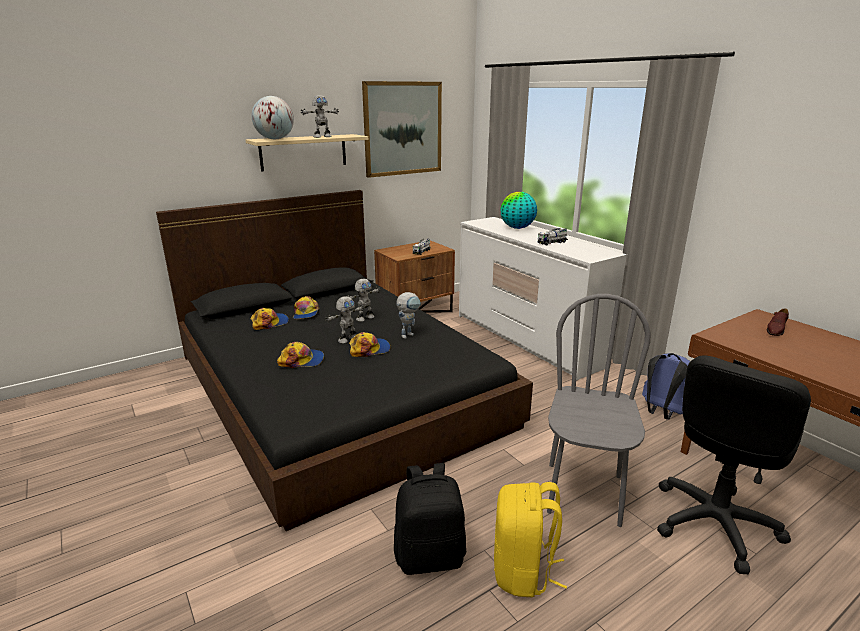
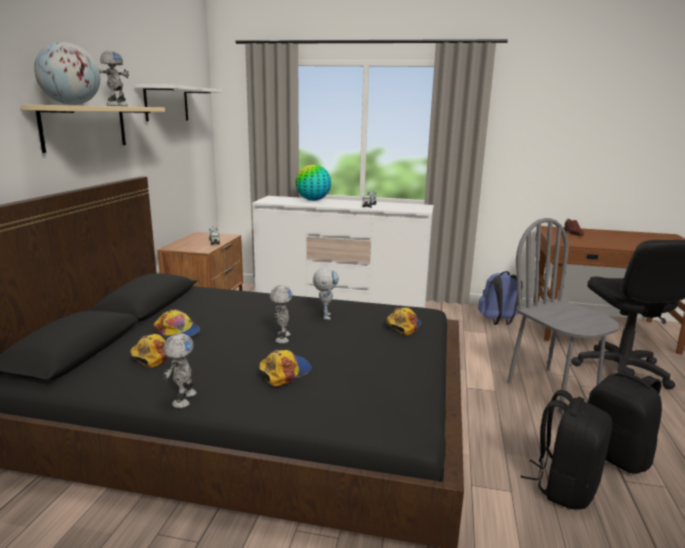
camera: 45 degrees left, 5 degrees down
(364, 318) = (253, 316): toy robot -> toy robot (183, 399)
(369, 349) = (322, 338): cap -> cap (403, 325)
(403, 128) = (166, 104): picture -> white shelf
(523, 571) = (615, 456): yellow backpack -> black backpack

